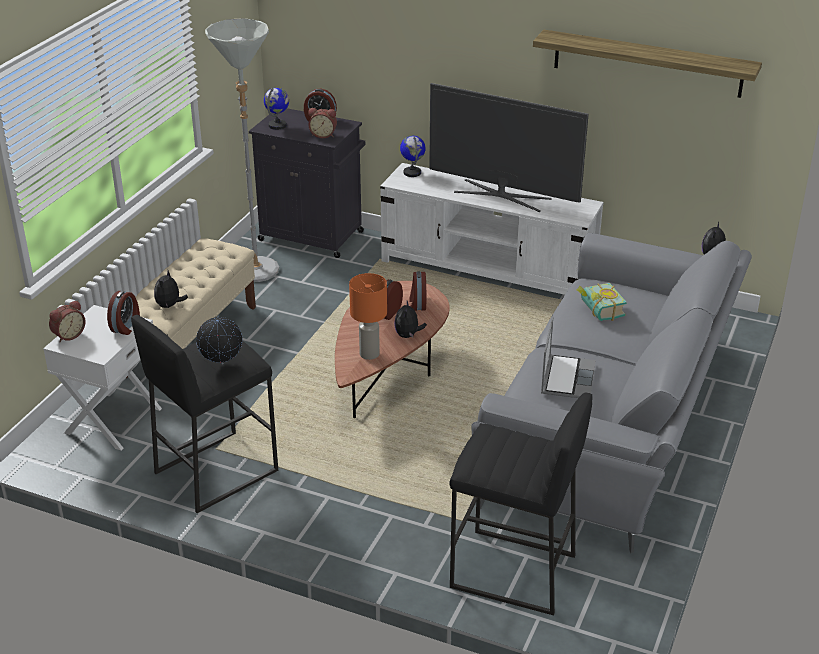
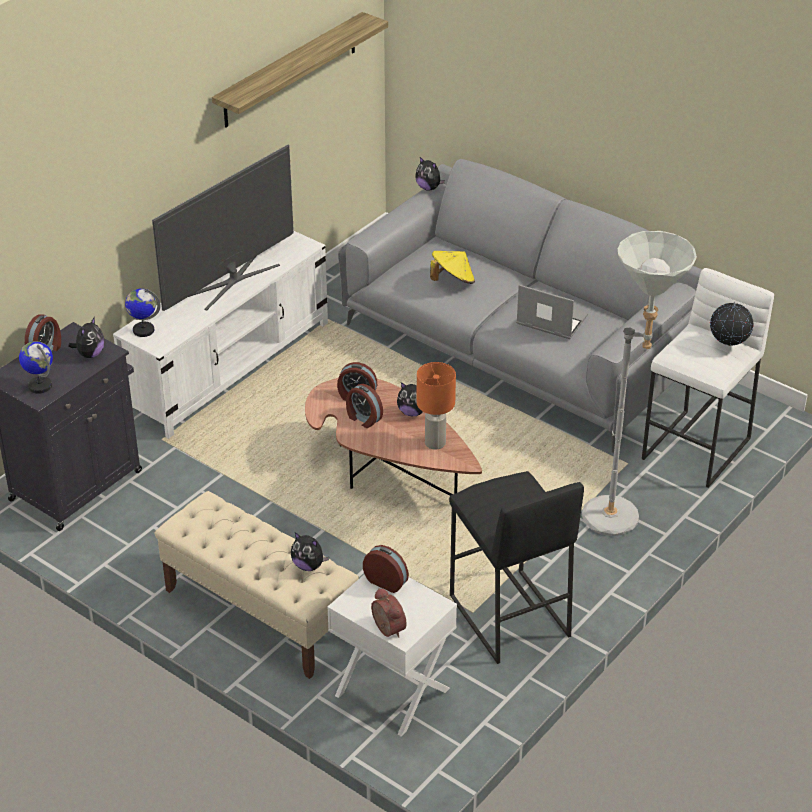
camera: 75 degrees left, 5 degrees up
(221, 363) = (526, 496): globe -> globe (728, 346)
(257, 276) = (143, 543): grey floor lamp -> grey floor lamp (623, 518)
(323, 135) = (90, 354): alarm clock -> plush toy
(512, 572) = (697, 449): black stool -> white stool
(598, 311) = (452, 280): book -> yellow hat

